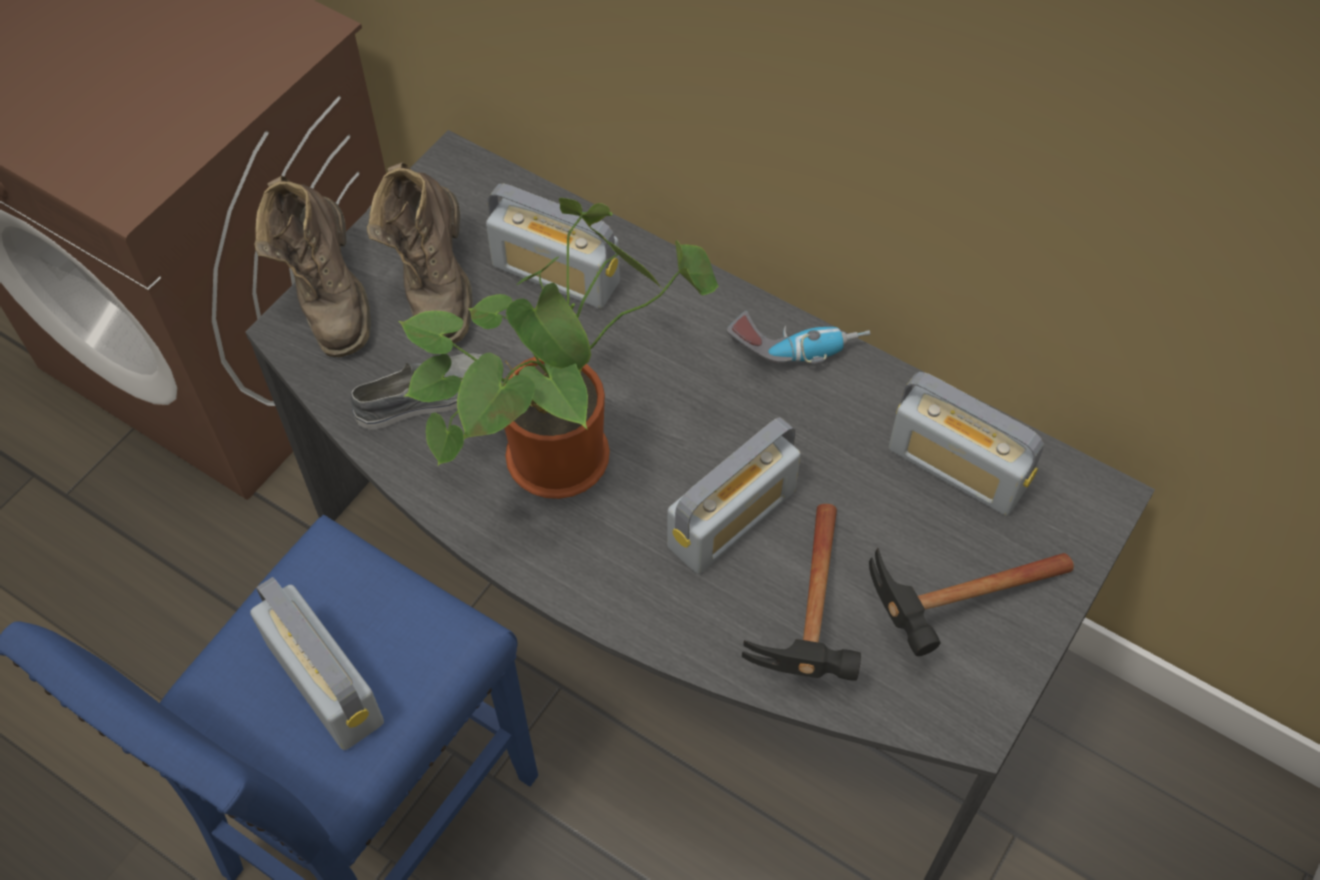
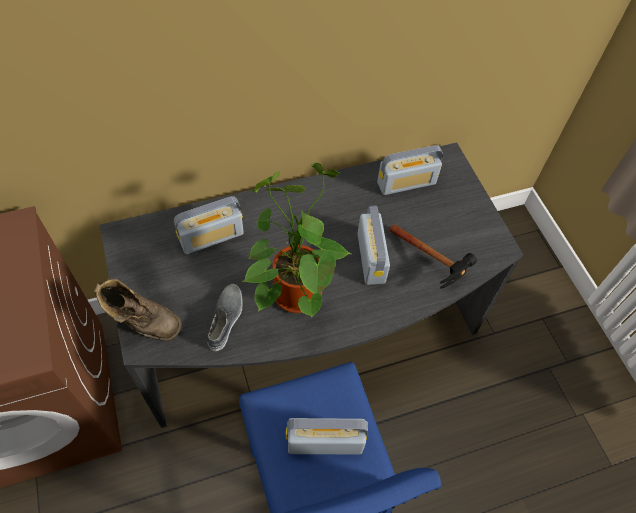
camera: 55 degrees left, 0 degrees up
(436, 288) = (176, 280): brown boot -> none
(797, 344) = (316, 189): power drill -> none
(949, 613) = (458, 224): hammer -> none

